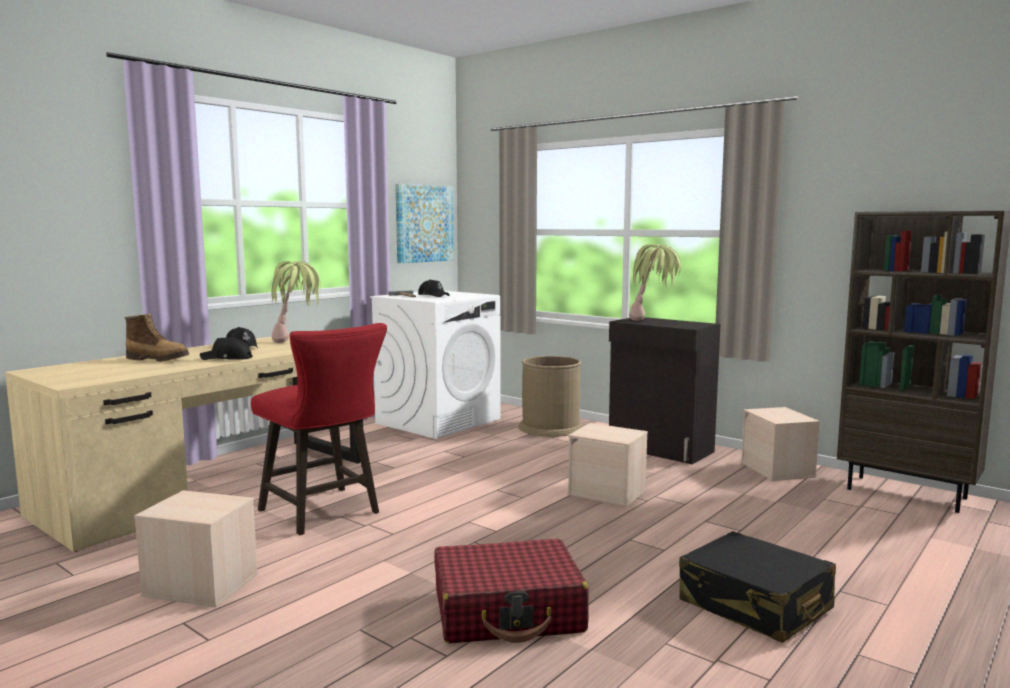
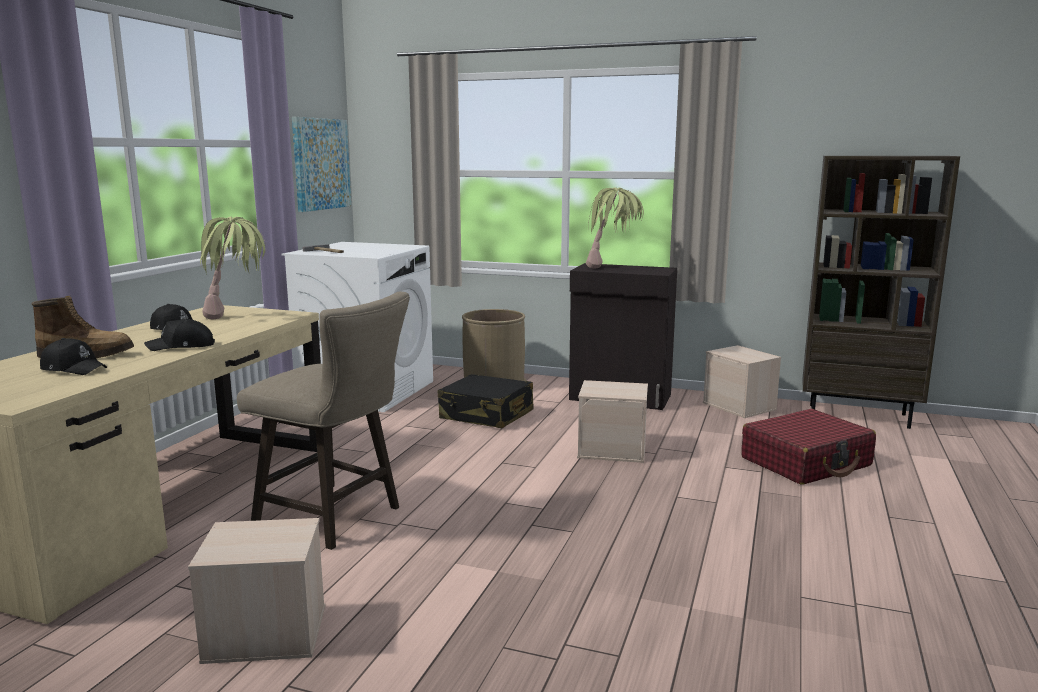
camera: 20 degrees left, 5 degrees up
(324, 513) = (336, 518): red stool -> beige stool
(433, 295) = (357, 249): black cap -> black cap (74, 368)
(508, 611) = (634, 594): red suitcase -> red suitcase (806, 462)
(755, 605) = (838, 544): black suitcase -> black suitcase (486, 415)

